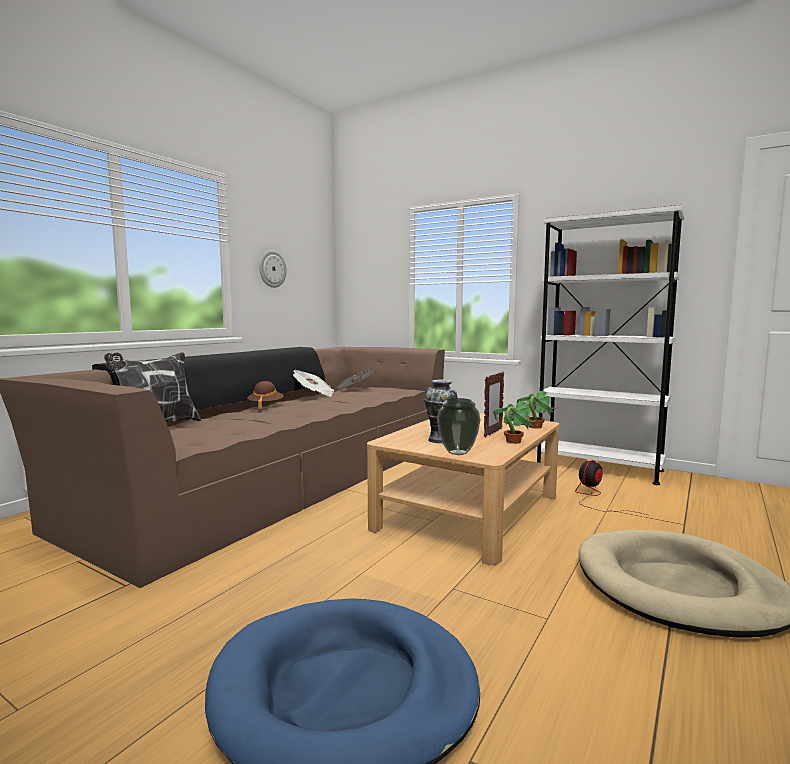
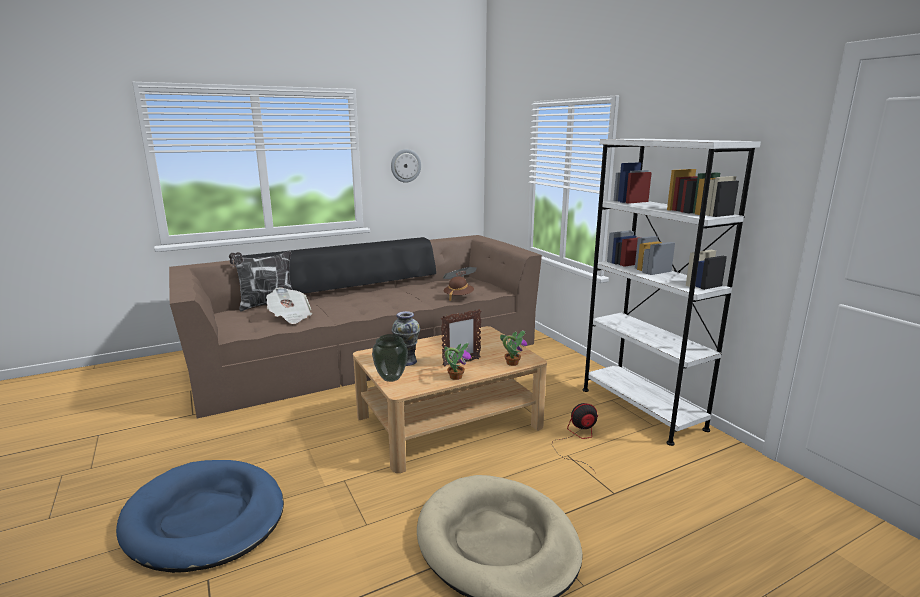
camera: 30 degrees right, 10 degrees up
(265, 405) = (361, 293): brown hat -> brown hat (458, 297)
(314, 394) = (413, 285): newspaper -> newspaper (290, 317)

